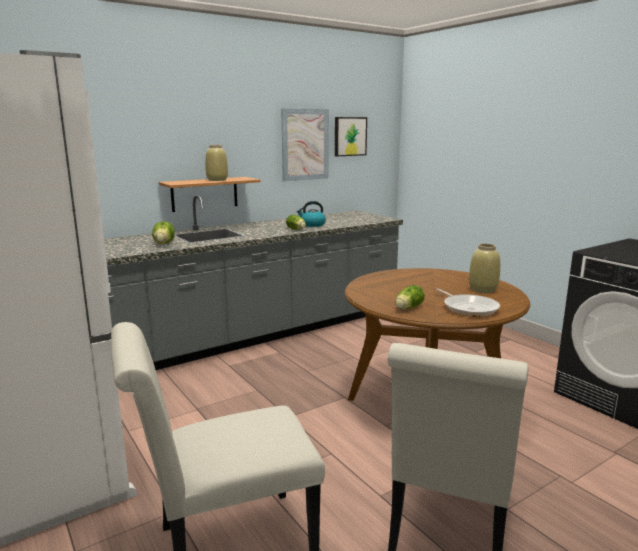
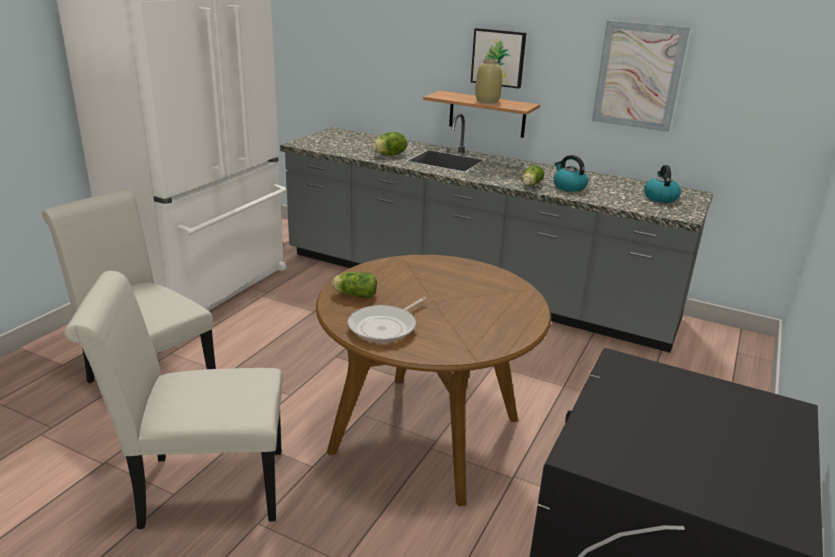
camera: 60 degrees right, 10 degrees up
(349, 136) = (727, 74): picture -> picture (498, 57)
(354, 217) = (660, 197): none -> kettle
(483, 289) = (474, 330): beige vase -> none

